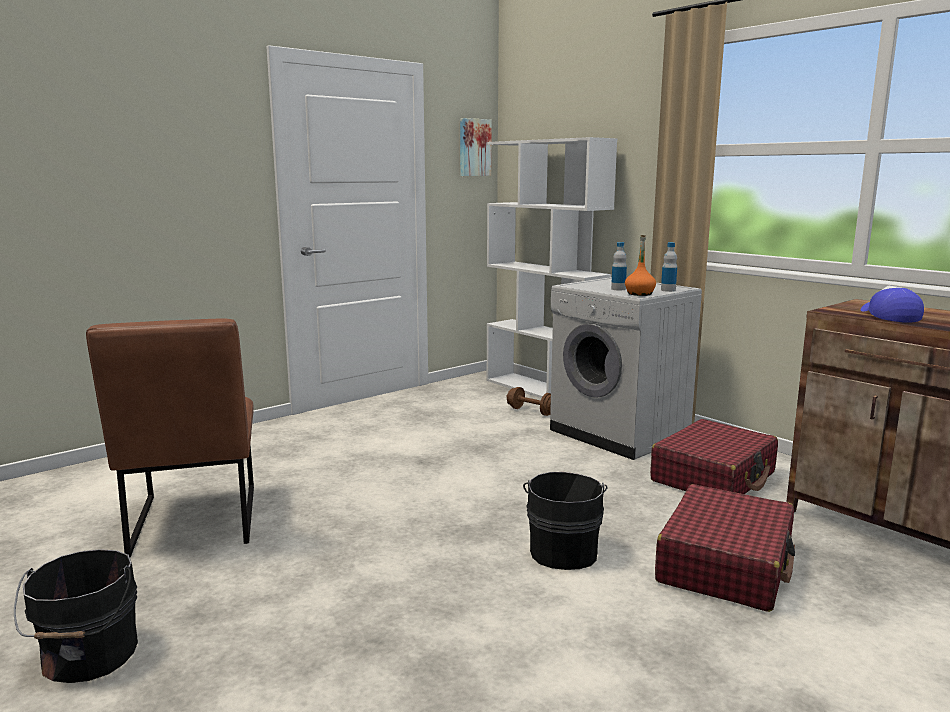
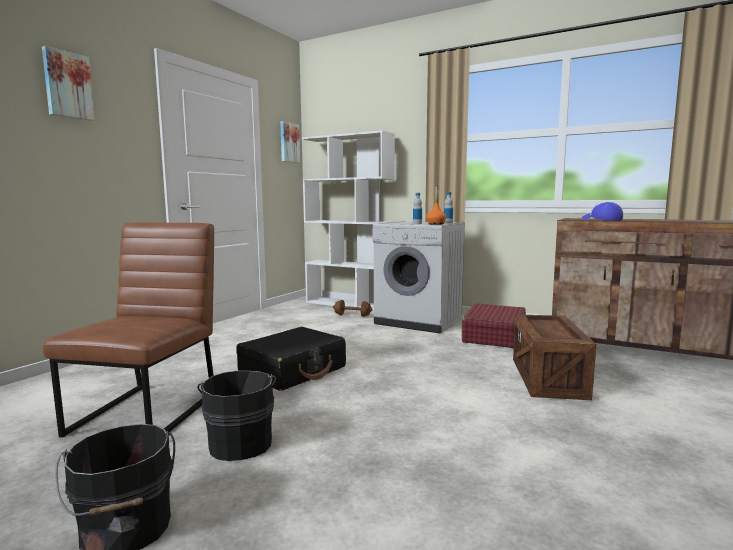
camera: 20 degrees left, 5 degrees down
(153, 113) = (67, 85): none -> picture
(194, 521) = (149, 411): brown chair -> brown chair turned 135 degrees counterclockwise
(386, 492) = (293, 370): none -> black suitcase
(563, 550) = (447, 386): black bucket -> black bucket (241, 442)
(725, 564) = (547, 378): red suitcase -> crate

